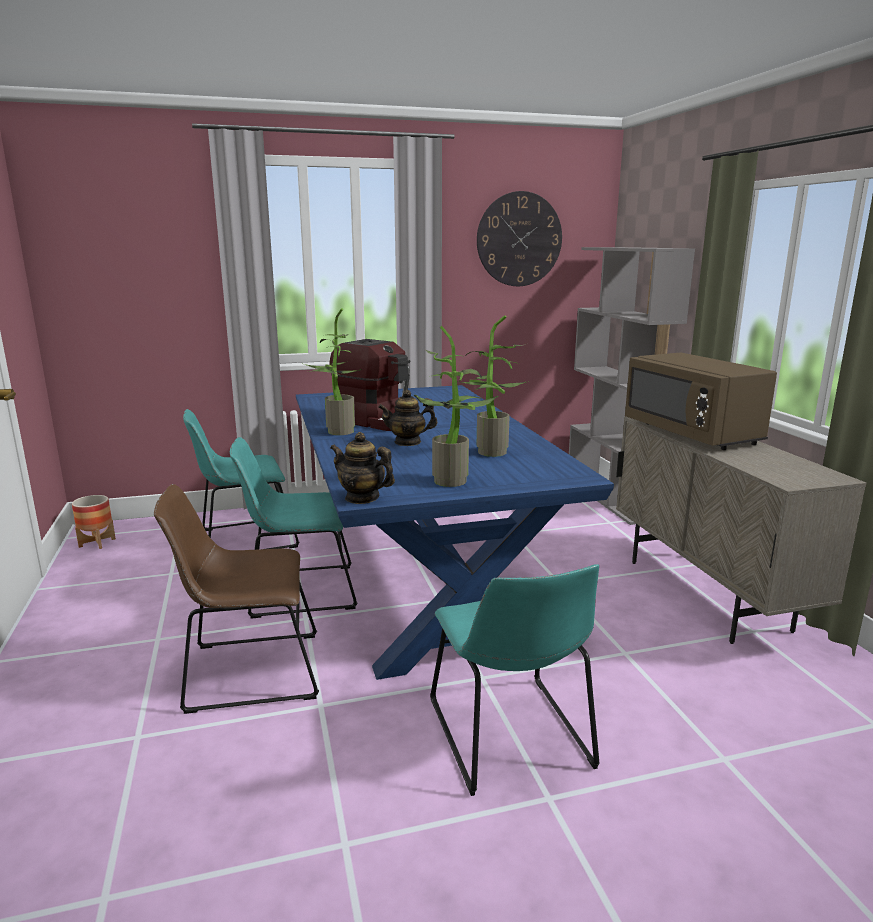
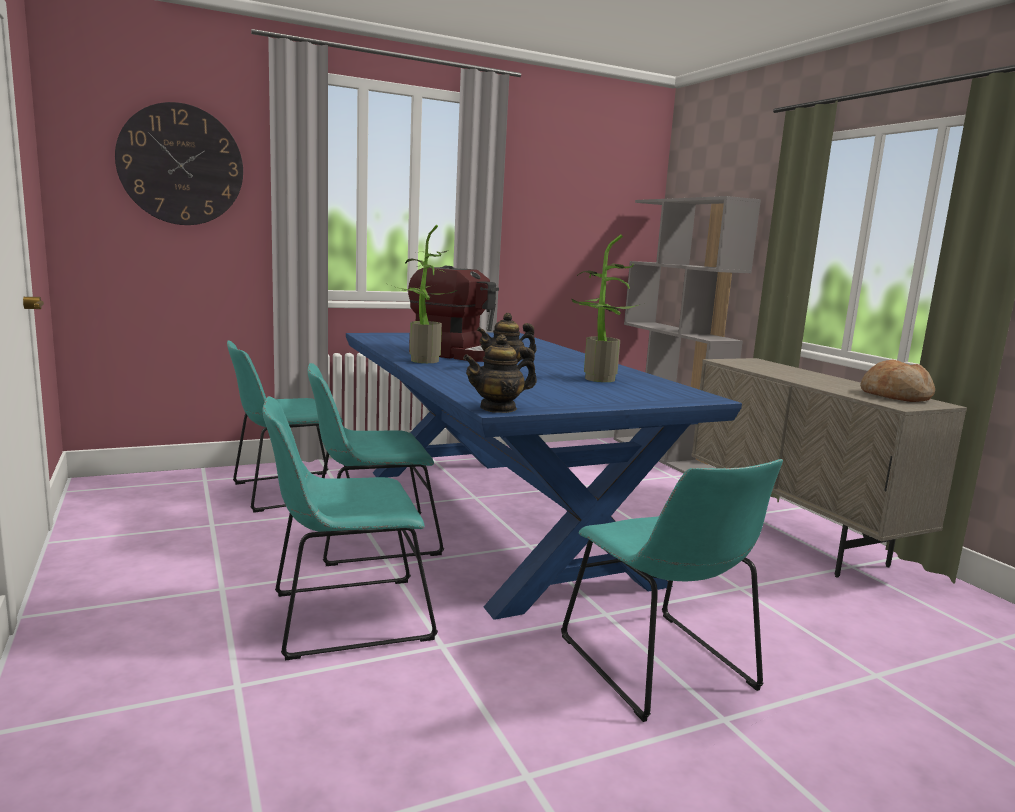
camera: 10 degrees left, 5 degrees down
(97, 543) = (107, 496): planter -> none
(247, 672) = (343, 617): brown chair -> turquoise chair
(362, 498) = (498, 408): teapot -> teapot turned 45 degrees counterclockwise
(454, 480) = (582, 397): potted plant -> none
(519, 239) = (576, 187): wall clock -> wall clock (181, 165)
(692, 433) = (779, 372): brown microwave -> none
(795, 467) = (895, 396): none -> bread

